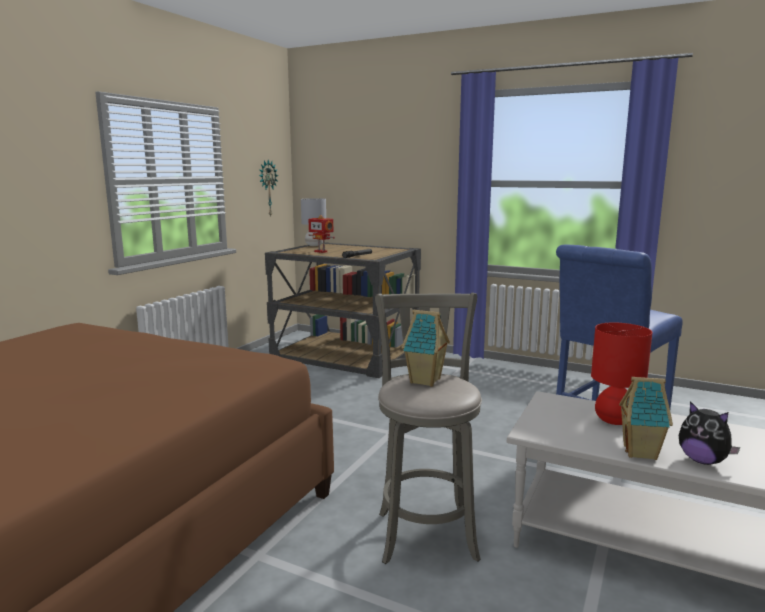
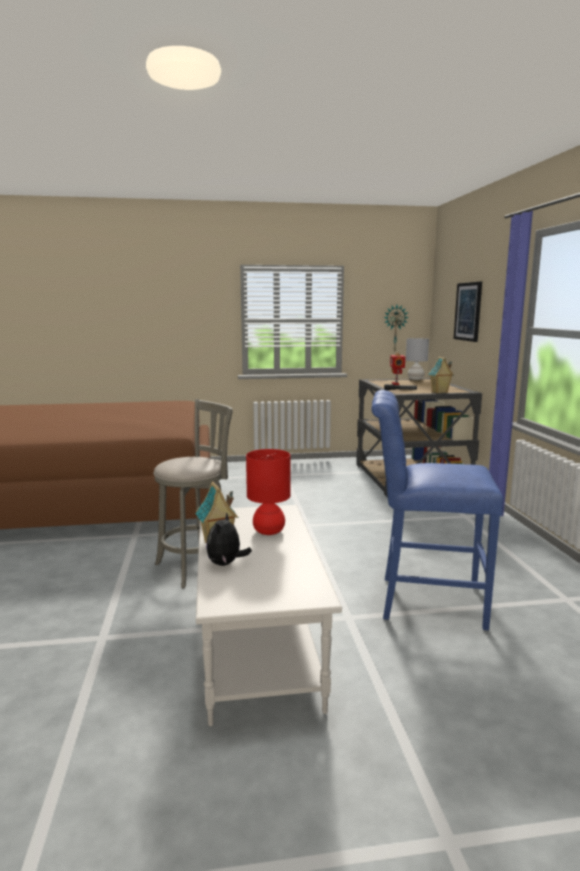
camera: 55 degrees right, 0 degrees up
(375, 167) = (468, 311): none -> picture
(426, 381) = (193, 460): toy house -> toy house (439, 392)

